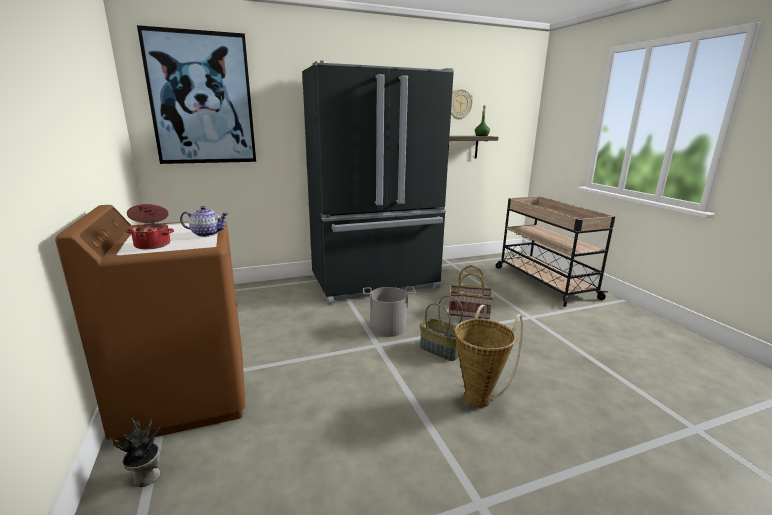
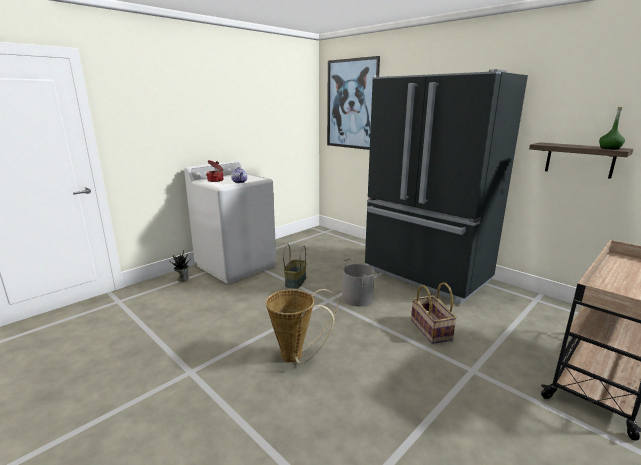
camera: 65 degrees right, 0 degrees up
(185, 395) = (236, 265): brown washing machine -> white washing machine
(439, 350) = (346, 327): basket -> basket (295, 281)
(459, 104) = (589, 105): wall clock -> none

